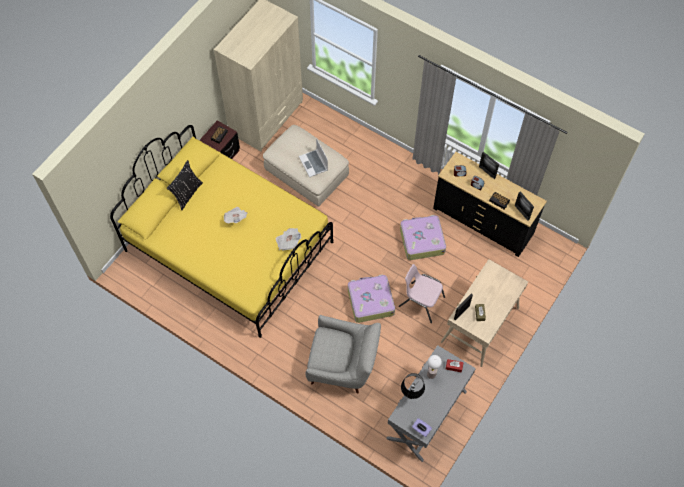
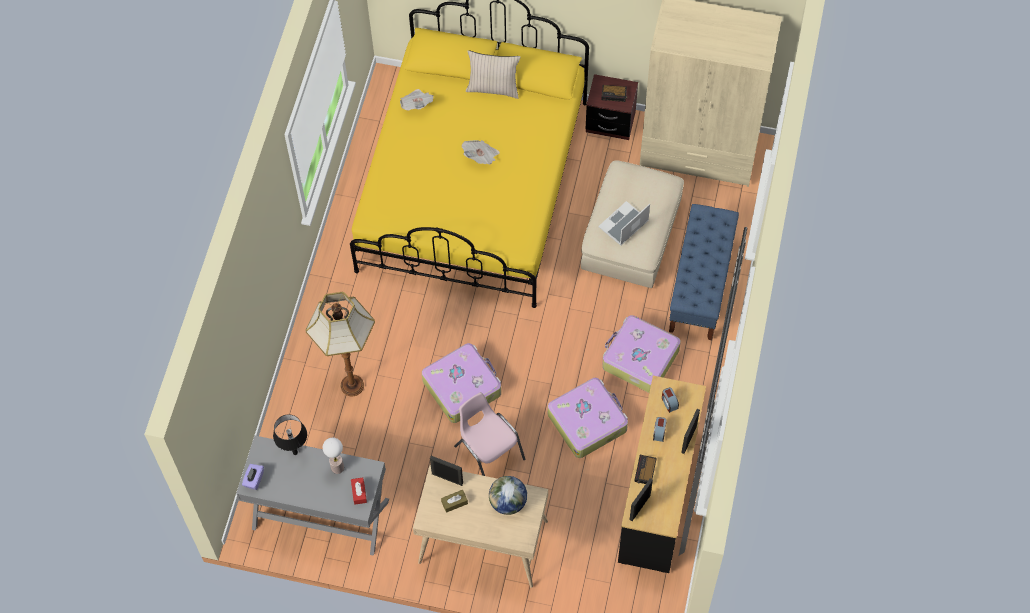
camera: 70 degrees right, 0 degrees up
(187, 194) = (493, 88): black pillow -> beige pillow
(288, 242) = (471, 231): newspaper -> newspaper (417, 105)
(343, 366) = (352, 386): grey armchair -> floor lamp
(356, 150) = (700, 285): none -> blue bench
(391, 199) = (639, 359): none -> suitcase
(421, 301) = (488, 452): pink chair -> pink chair turned 45 degrees counterclockwise
(490, 283) = (508, 502): none -> globe

